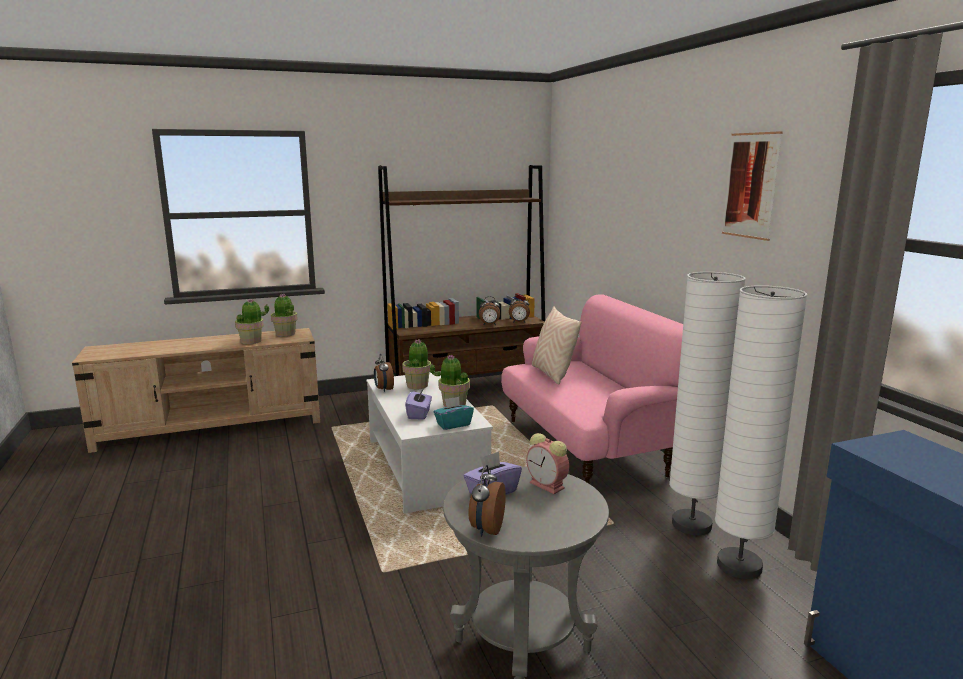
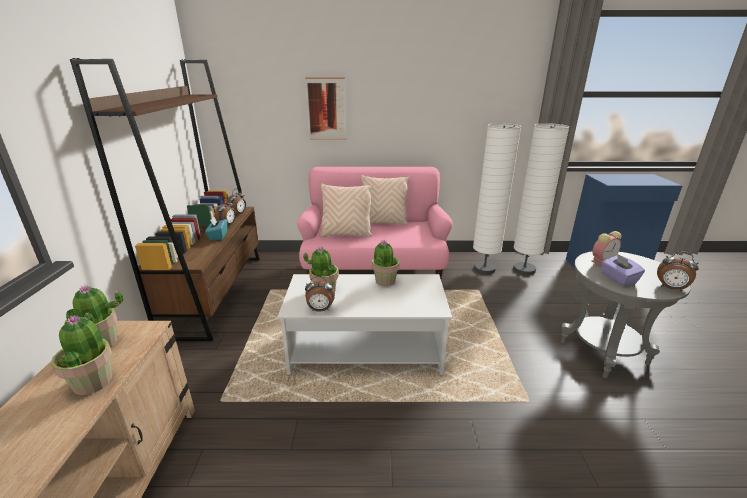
camera: 70 degrees left, 10 degrees up
(419, 414) = (399, 300): purple tissue box -> none
(453, 424) = (429, 288): turquoise tissue box -> turquoise tissue box (218, 236)
(613, 385) = (383, 222): none -> beige pillow
(751, 185) = (467, 70): picture -> picture (326, 109)

